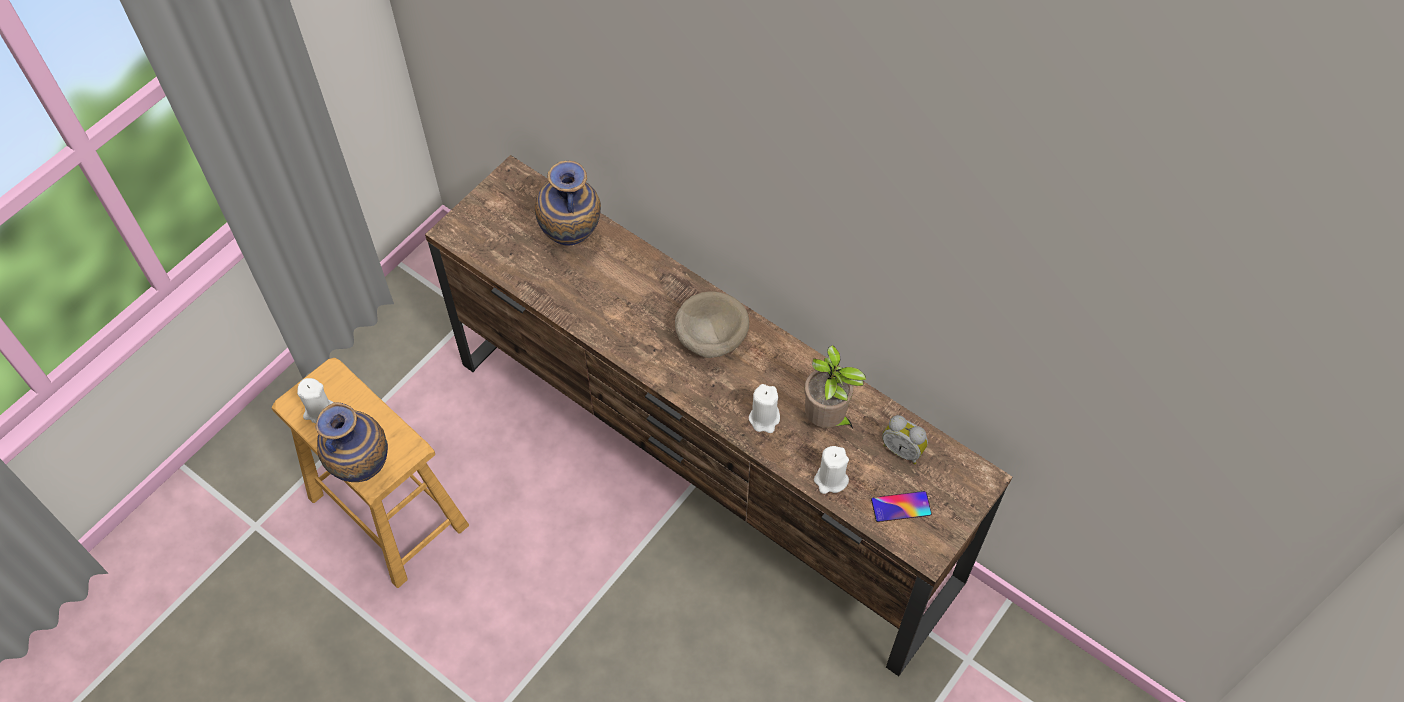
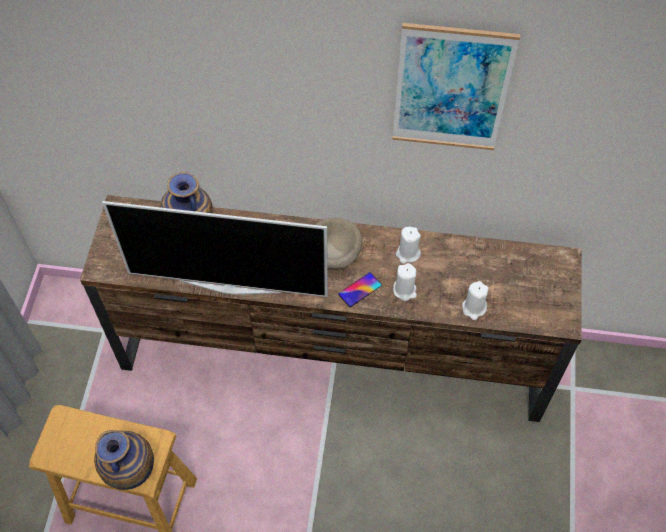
camera: 30 degrees left, 0 degrees up
(319, 411) = (70, 449): white candle -> white candle (407, 254)
(575, 317) = (230, 285): none -> television
(827, 420) = (445, 270): potted plant -> none
(874, 195) = (451, 89): none -> picture
(901, 507) = (528, 302): phone -> phone (360, 290)
(903, 449) = (505, 265): alarm clock -> none

